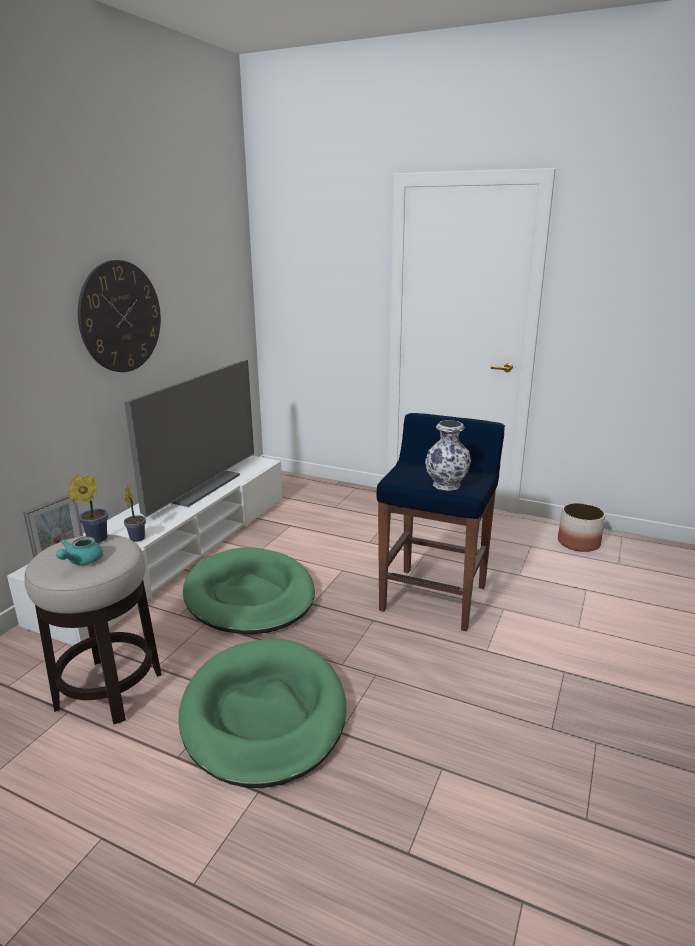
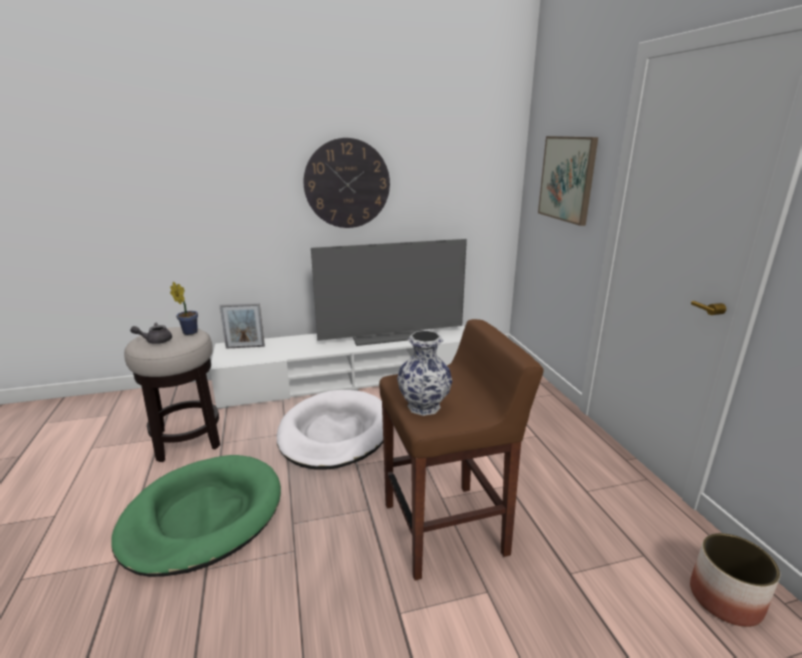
camera: 50 degrees right, 0 degrees up
(81, 561) = (155, 341): turquoise teapot -> grey teapot
(138, 537) = (296, 352): potted plant -> none
(250, 596) = (334, 433): green dog bed -> white dog bed
(326, 287) = (567, 179): none -> picture
(434, 597) = (446, 528): blue stool -> brown stool

